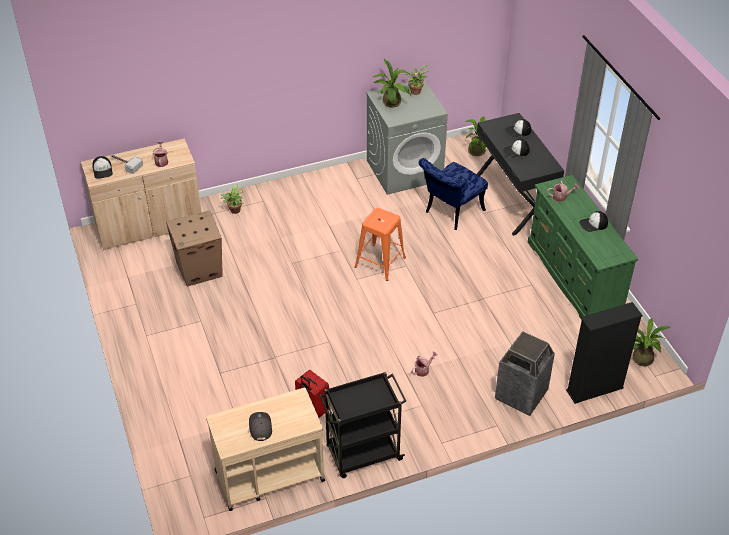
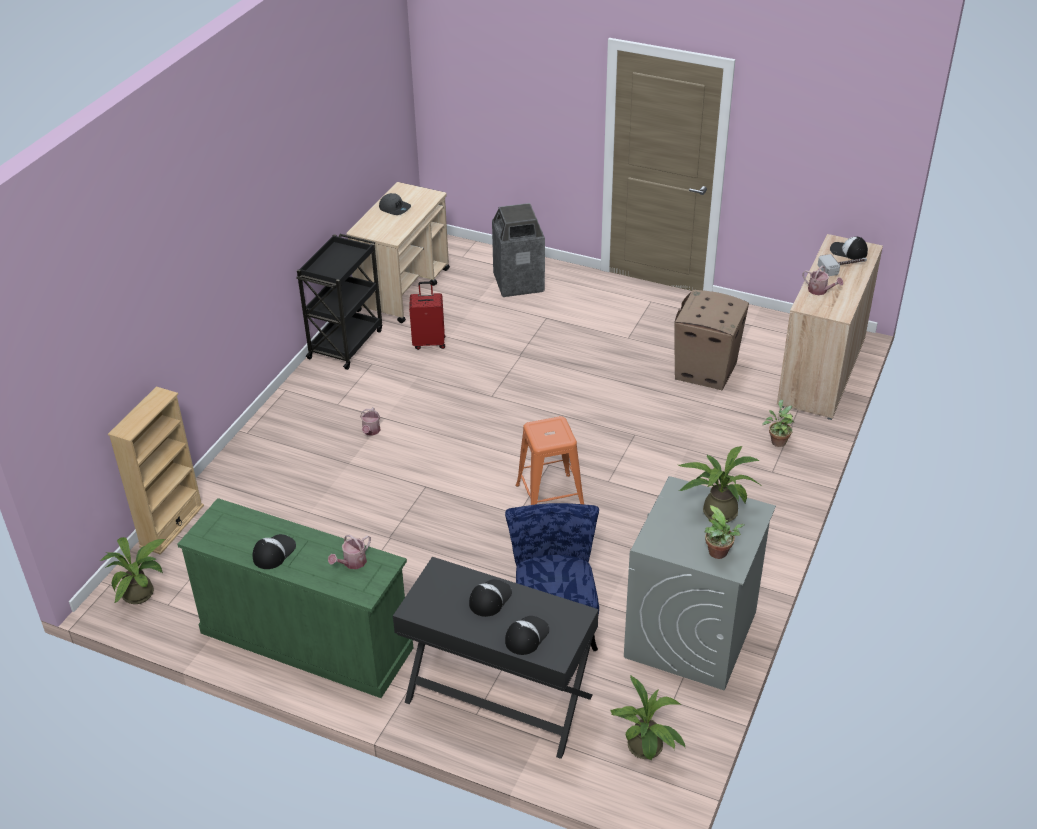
camera: 135 degrees right, 5 degrees down
(521, 395) = (247, 472): trash can -> trash can (518, 283)
(594, 389) = (172, 526): black bookcase -> beige bookcase

